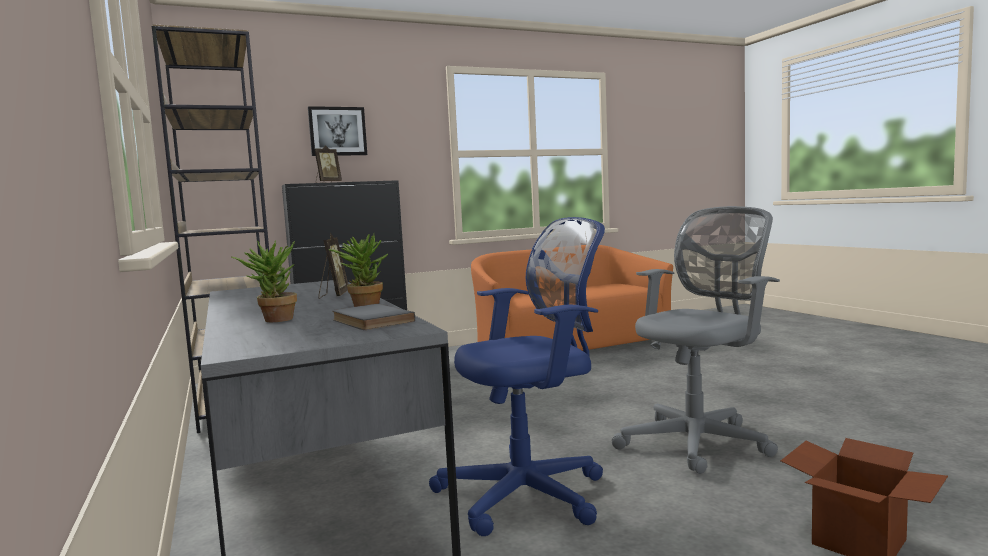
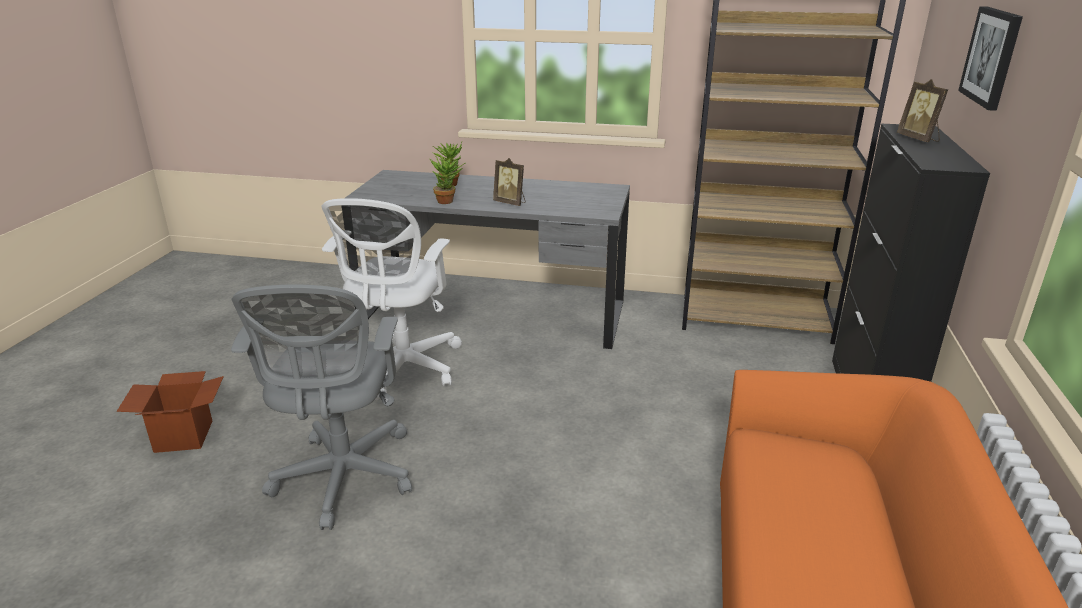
camera: 125 degrees right, 20 degrees up
(369, 321) = (399, 195): grey book -> none
(530, 494) = (402, 370): blue office chair -> white office chair

